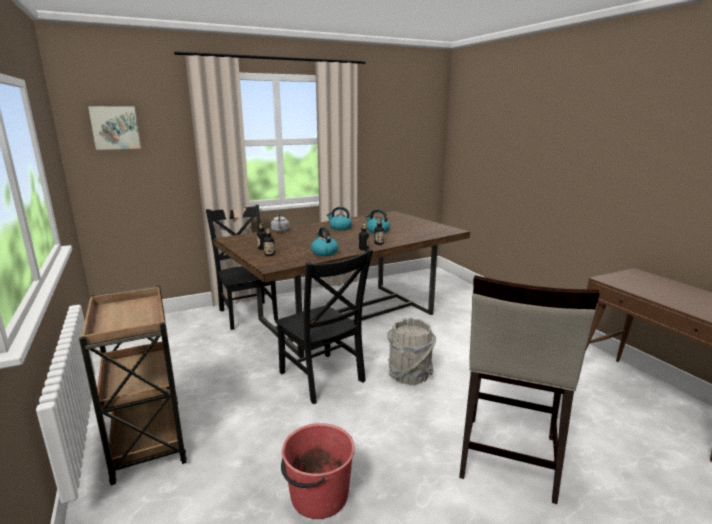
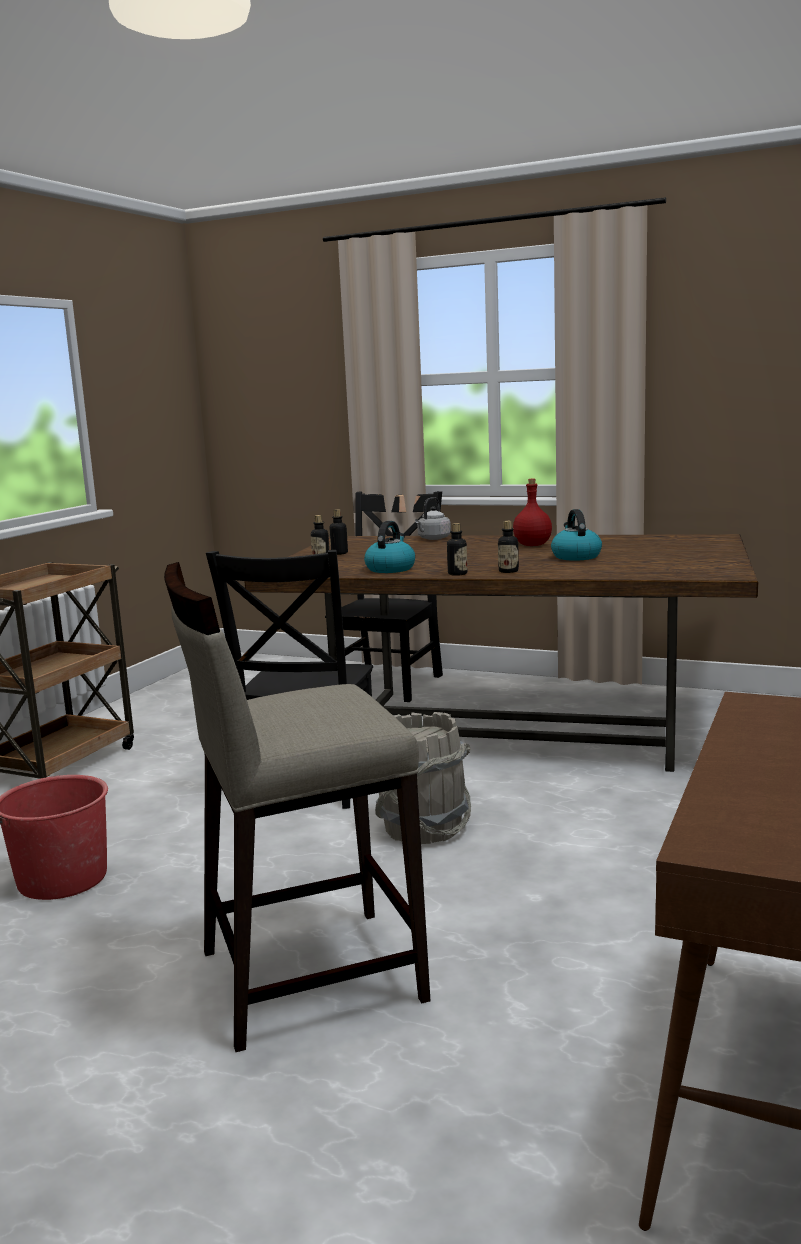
camera: 50 degrees right, 5 degrees down
(115, 127) = (258, 360): picture -> none
(340, 228) = (532, 545): kettle -> red bottle

